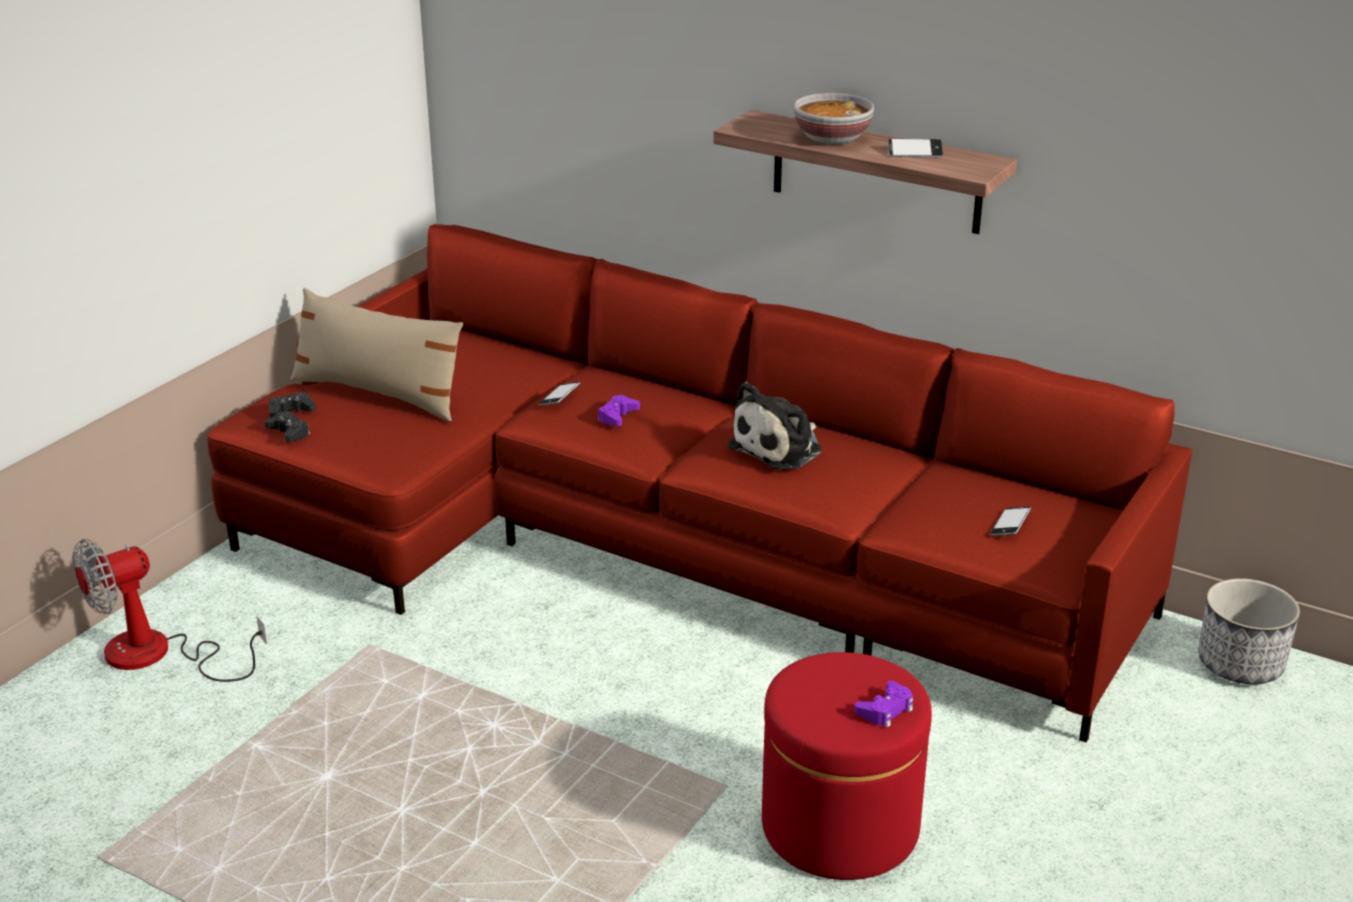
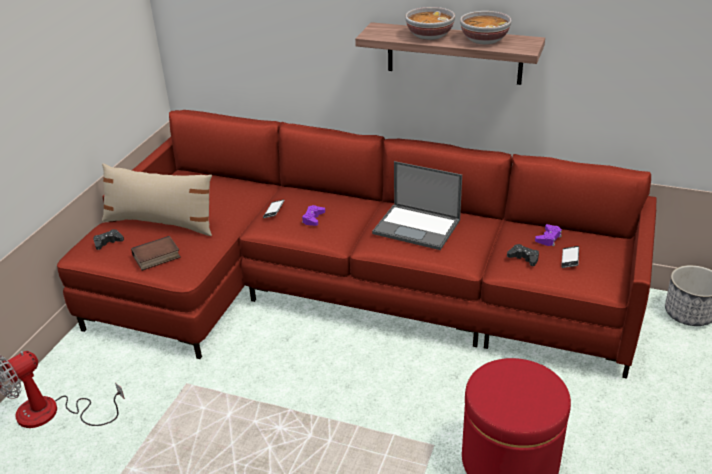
camera: 10 degrees left, 5 degrees up
(289, 432) = (111, 258): black game controller -> black game controller (524, 258)
(357, 441) = (156, 257): none -> book
(780, 448) = (418, 227): plush toy -> laptop
(885, 710) = (543, 397): purple game controller -> purple game controller (548, 238)
(915, 153) = (484, 40): phone -> bowl

